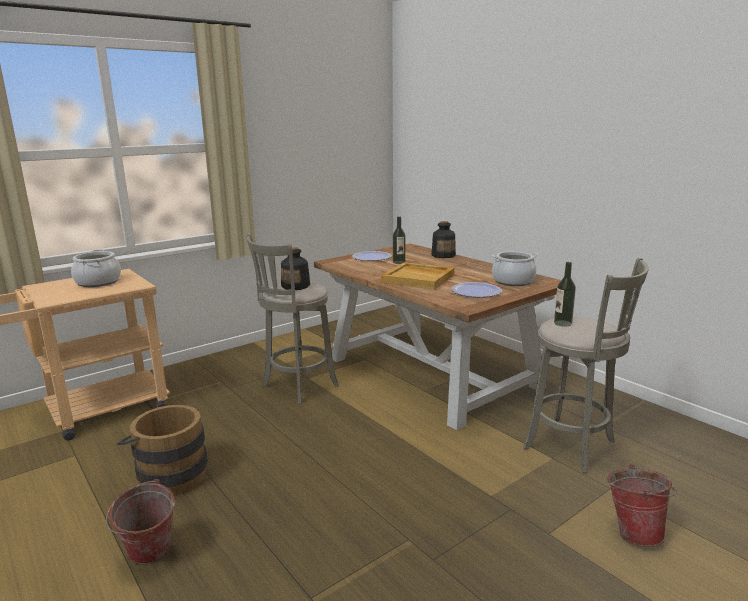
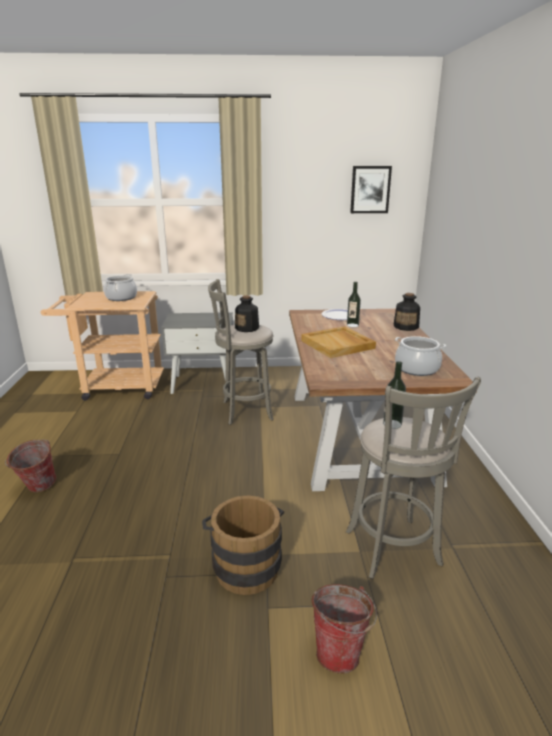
camera: 35 degrees right, 5 degrees up
(169, 475) = (102, 443): brown bucket -> brown bucket (245, 564)
(211, 375) = (203, 383): none -> grey nightstand
(346, 129) = (370, 189): none -> picture
(476, 291) = (361, 369): plate -> none

